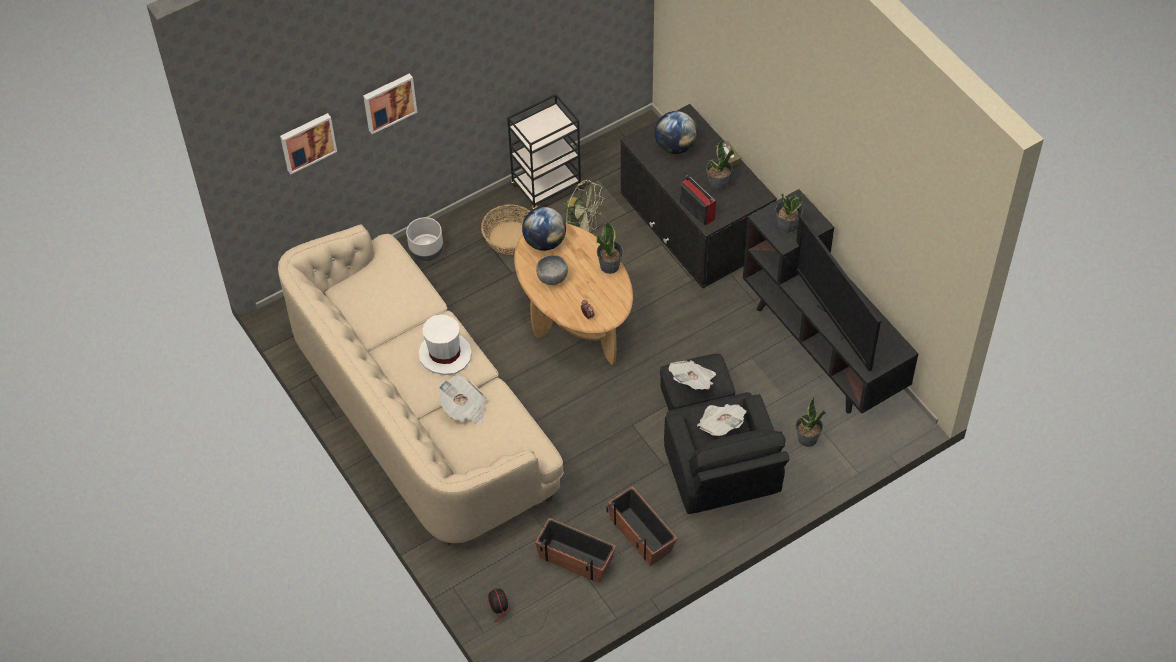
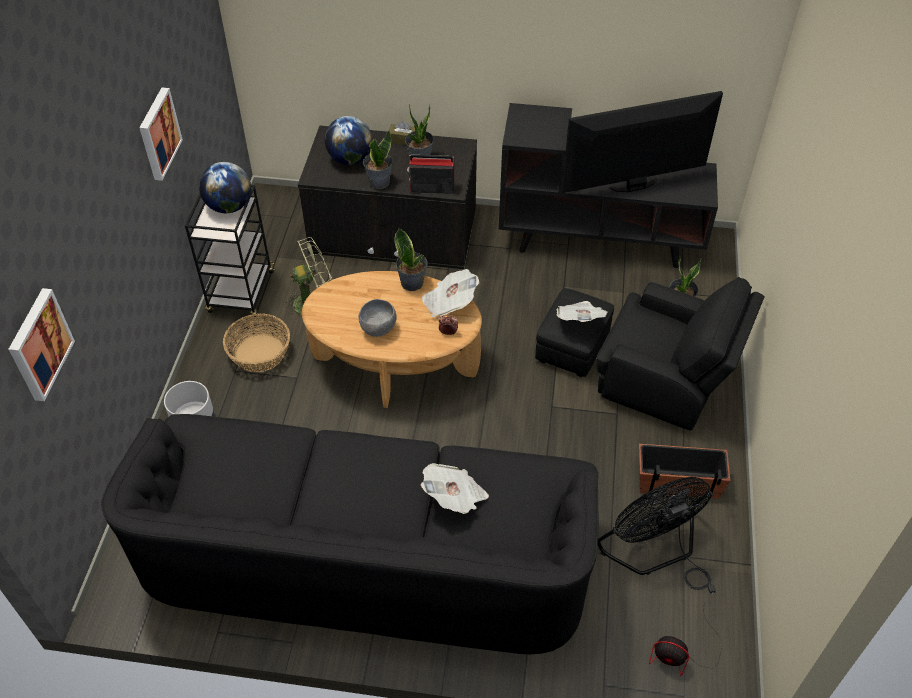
camera: 50 degrees left, 5 degrees down
(389, 102) = (90, 246): picture -> picture (158, 133)
(420, 412) = (367, 559): beige sofa -> black sofa
(445, 354) = (372, 467): white hat -> none
(544, 242) = (331, 307): globe -> globe (229, 207)
(575, 559) = (661, 551): planter -> black fan
(720, 425) = (652, 329): newspaper -> newspaper (449, 303)
(787, 225) = (539, 130): potted plant -> potted plant (379, 182)
(833, 321) = (634, 186): television -> television turned 150 degrees clockwise

